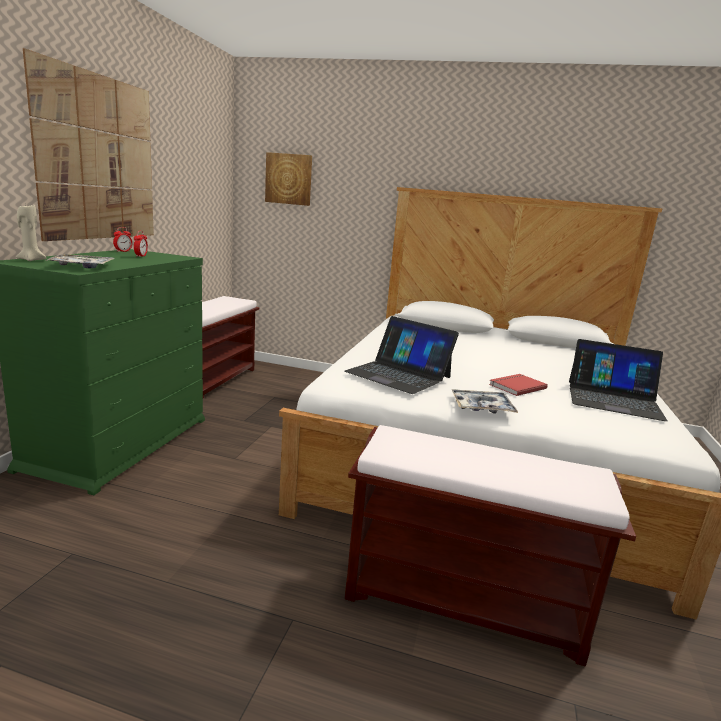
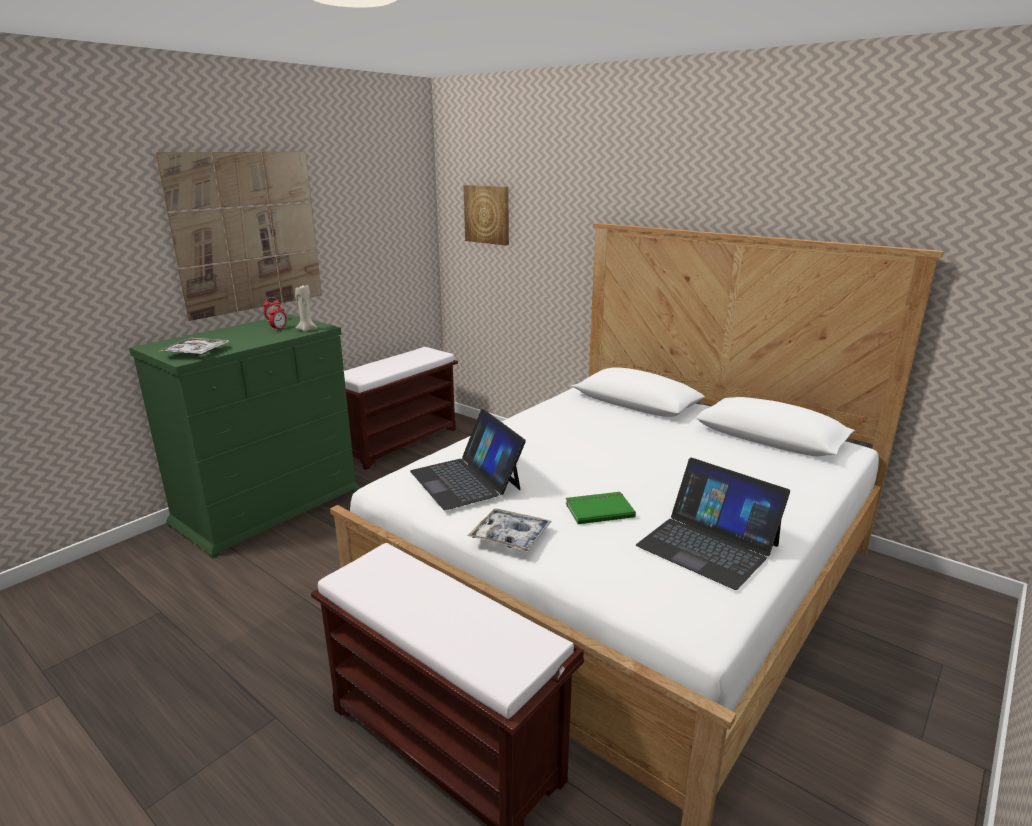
camera: 25 degrees right, 5 degrees up
(31, 260) = (169, 343): beige candle -> beige candle (307, 330)
(516, 386) = (598, 509): red book -> green book

